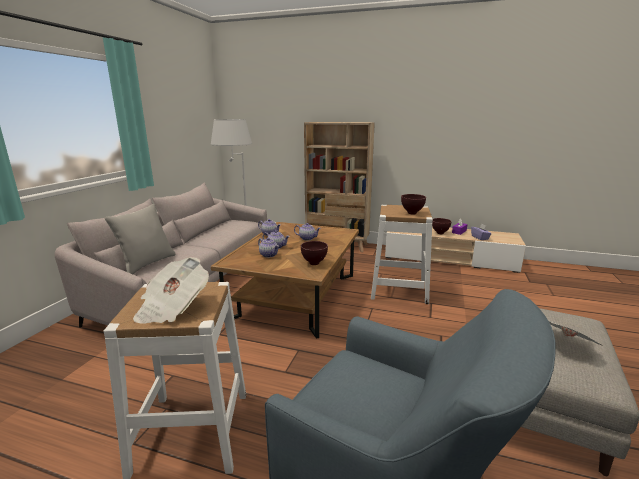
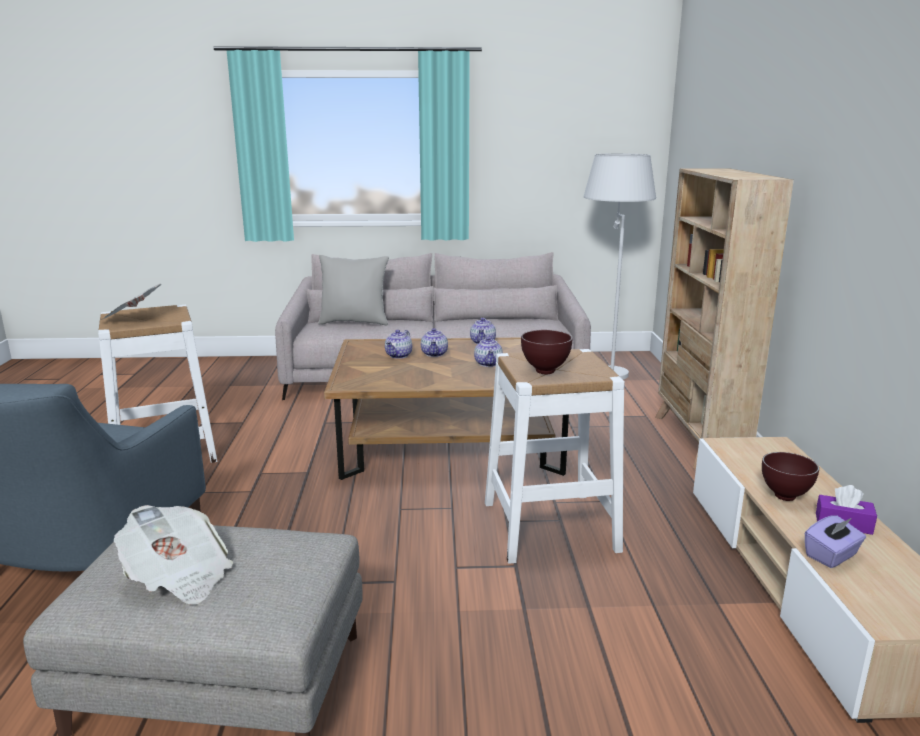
camera: 70 degrees right, 0 degrees up
(315, 263) = (385, 381): brown bowl -> none

